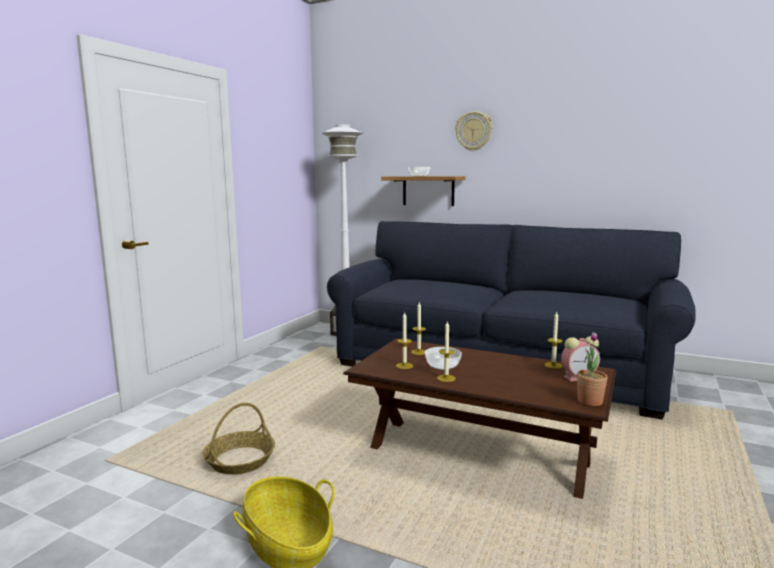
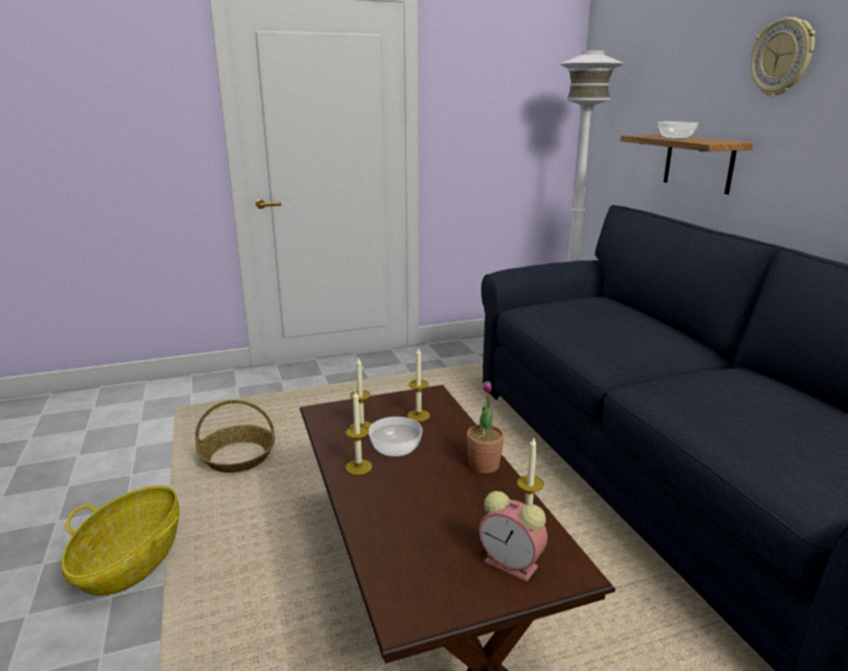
camera: 45 degrees right, 10 degrees up
(590, 401) = (426, 611): potted plant -> potted plant (484, 465)

